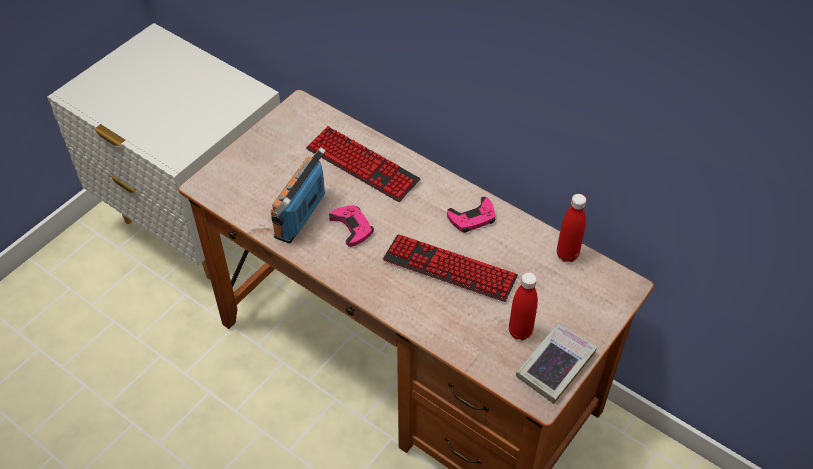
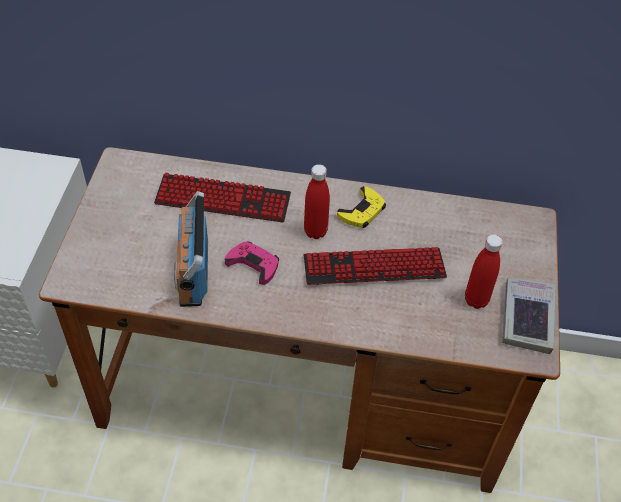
camera: 30 degrees left, 0 degrees up
(472, 218) = (362, 211): pink game controller -> yellow game controller
(567, 255) = (467, 212): red bottle -> red bottle (315, 231)

